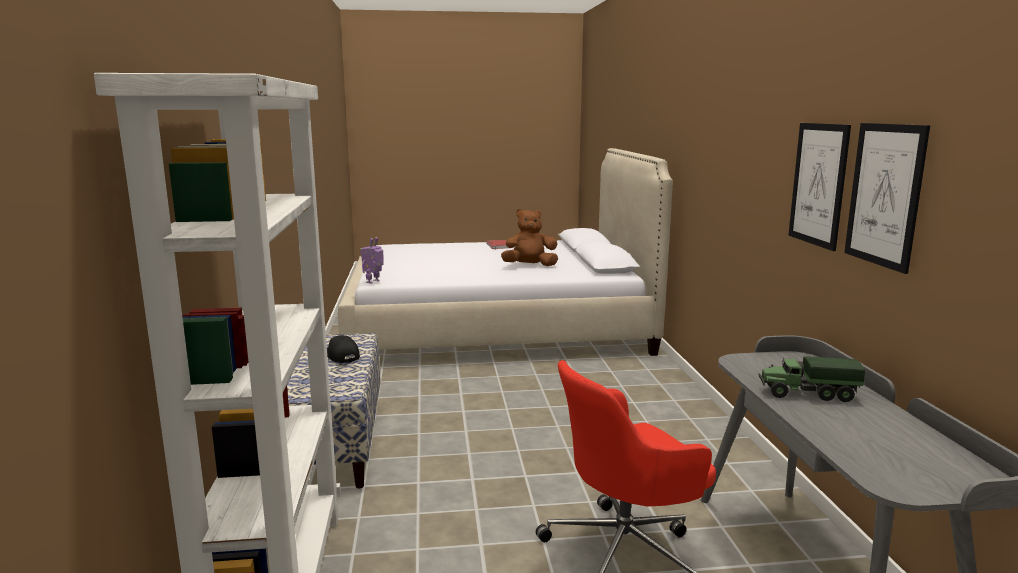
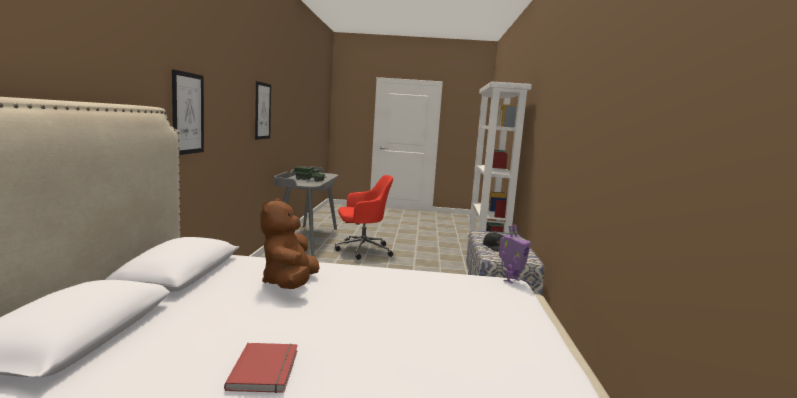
camera: 170 degrees left, 5 degrees down
(529, 266) = (289, 284): brown plush toy -> brown plush toy turned 90 degrees clockwise
(884, 195) = (278, 111): picture -> picture (188, 113)

